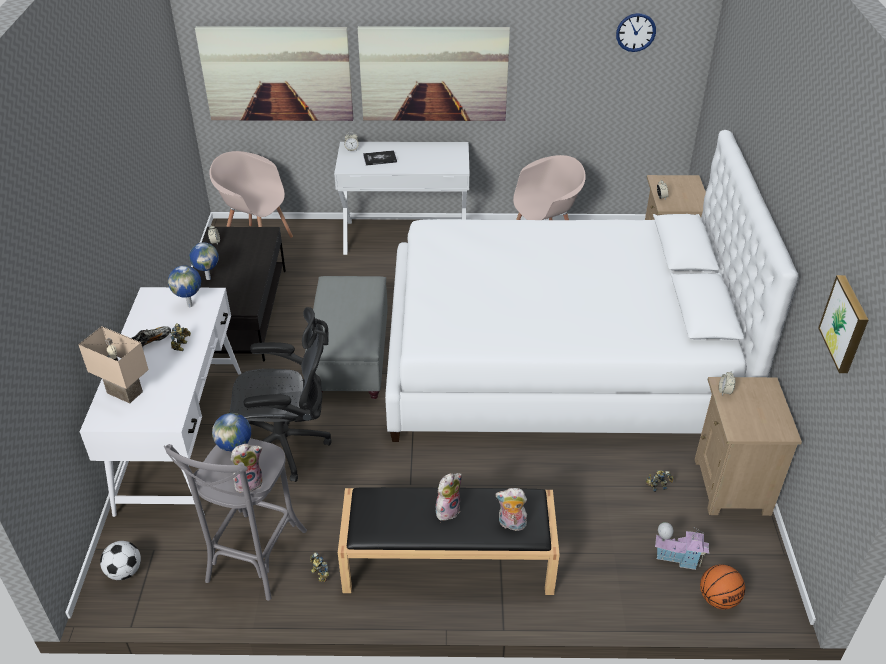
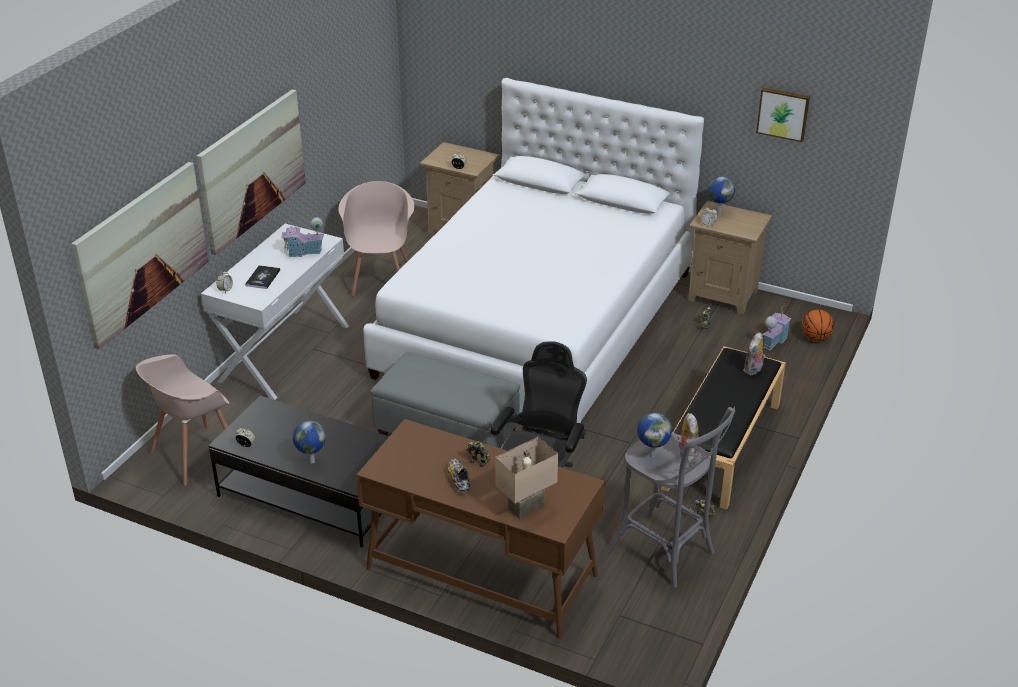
camera: 65 degrees left, 5 degrees down
(125, 571) = (636, 639): football -> none
(182, 438) = (481, 571): white desk -> brown desk
(190, 305) = (417, 445): globe -> globe (718, 212)
(432, 164) = (304, 252): none -> toy house
(447, 509) = (723, 395): plush toy -> none
(635, 32) = (360, 46): wall clock -> none

